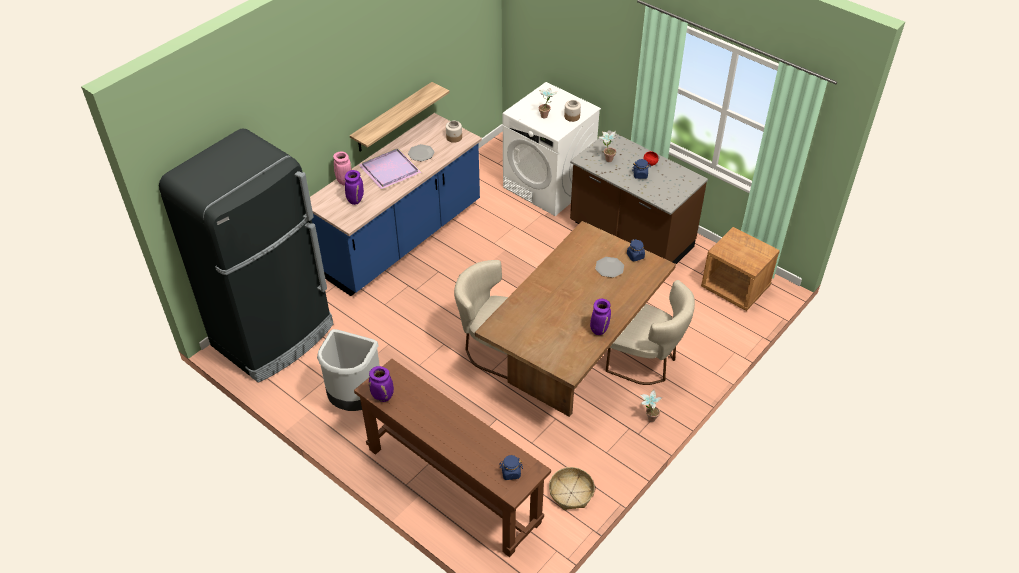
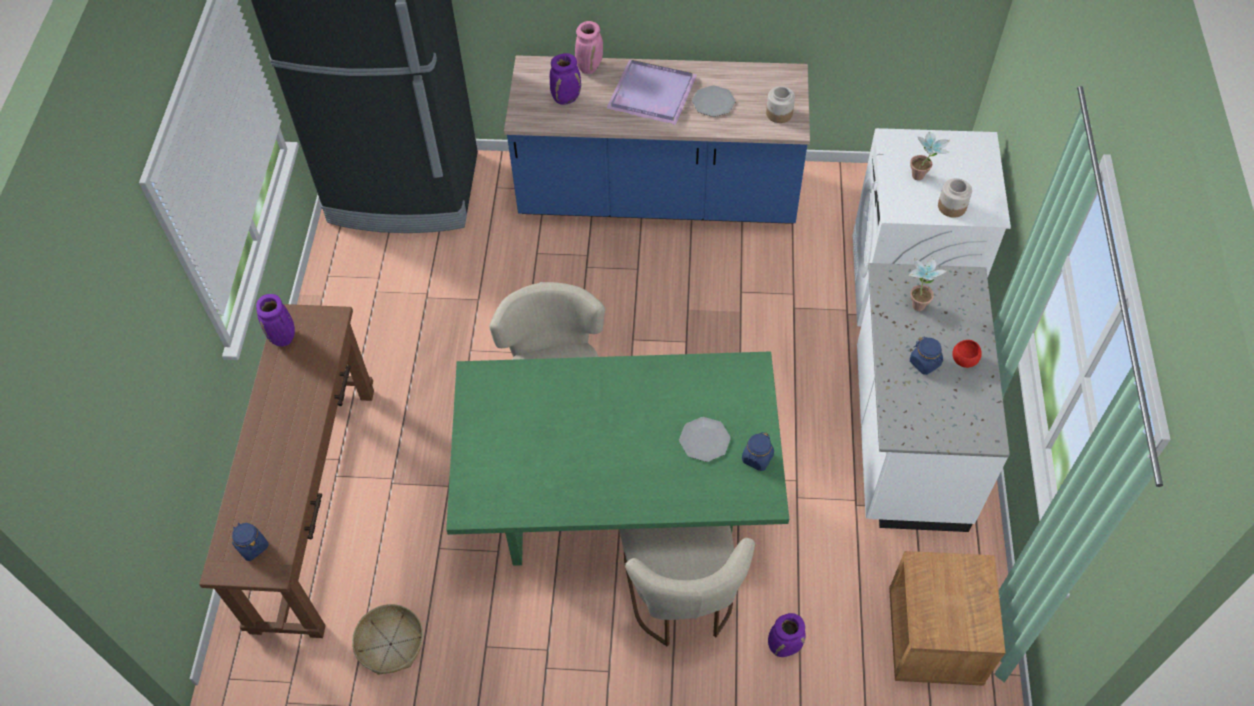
camera: 55 degrees right, 10 degrees up
(354, 400) = (369, 325): grey trash can -> none
(393, 117) = (723, 29): shelf -> none
(573, 356) = (620, 507): brown dining table -> green dining table
(599, 329) = (572, 498): purple vase -> purple vase (784, 646)
(630, 237) = (906, 439): brown counter -> white counter
(648, 418) = (583, 664): potted plant -> none

